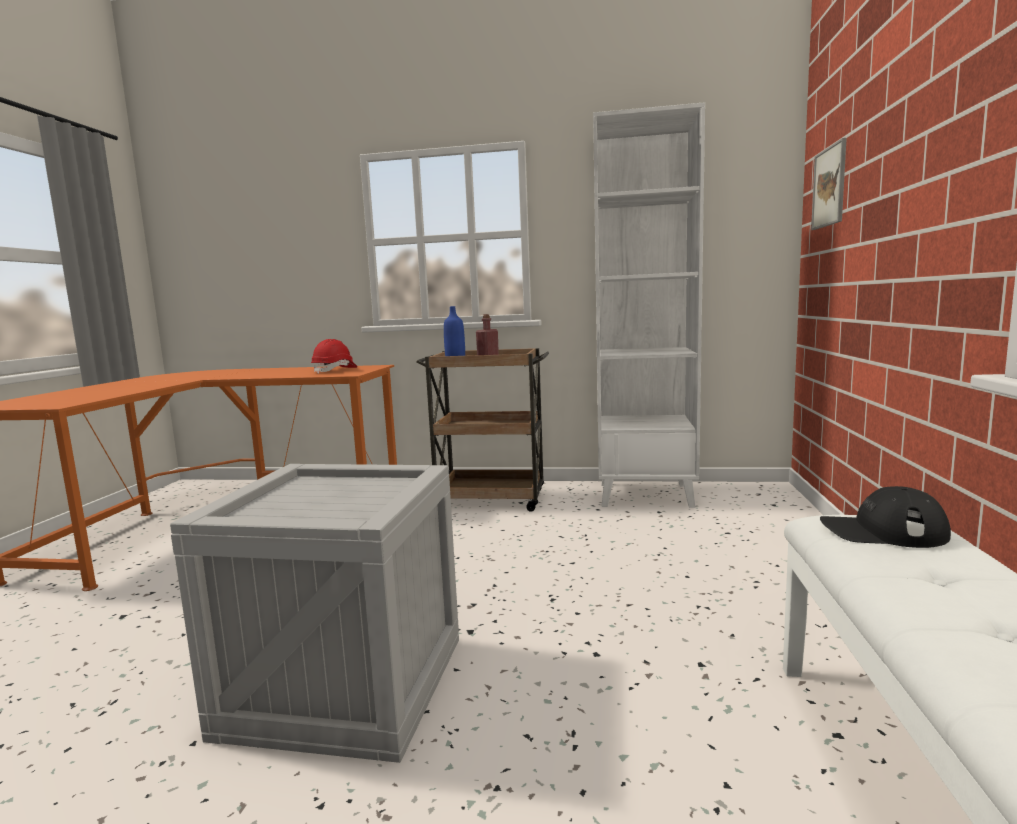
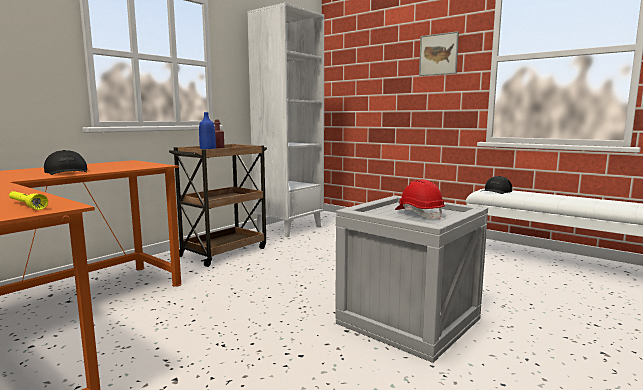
camera: 60 degrees left, 0 degrees up
(65, 401) = (26, 206): none -> yellow flashlight
(272, 374) = (67, 172): none -> black cap
(335, 370) = (117, 165): red hard hat -> red hard hat (419, 214)
(829, 187) = (353, 67): picture -> picture (438, 54)

